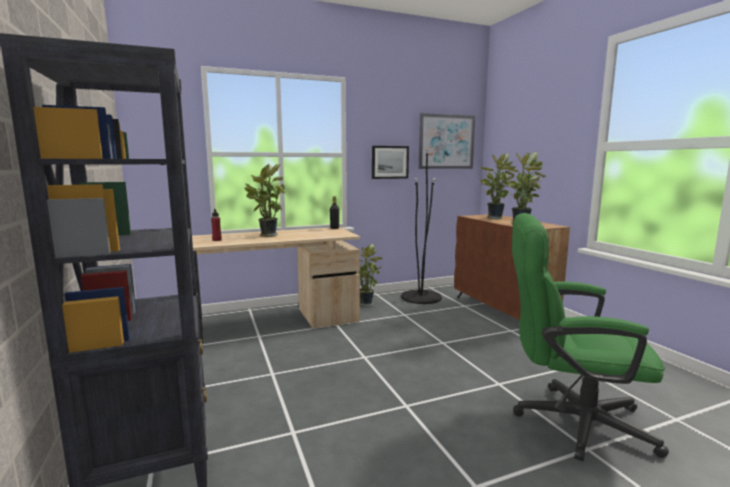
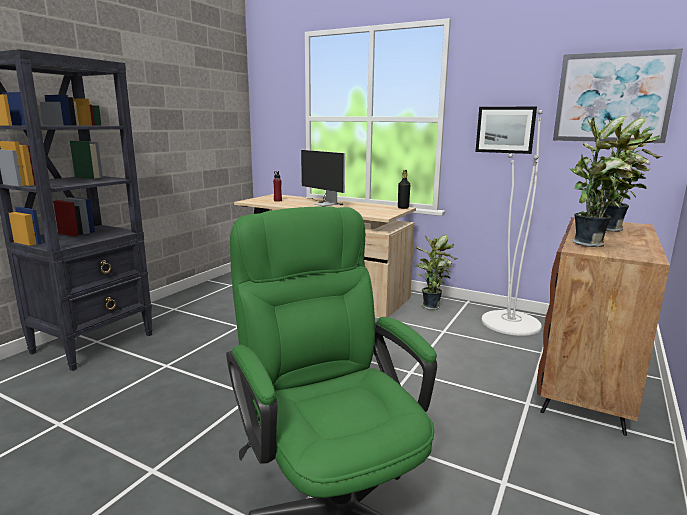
camera: 50 degrees right, 5 degrees up
(267, 235) = (323, 203): potted plant -> monitor
(421, 297) = (510, 323): black floor lamp -> white floor lamp

